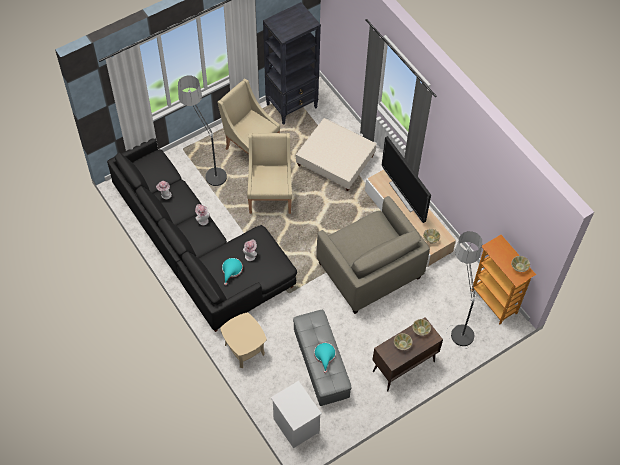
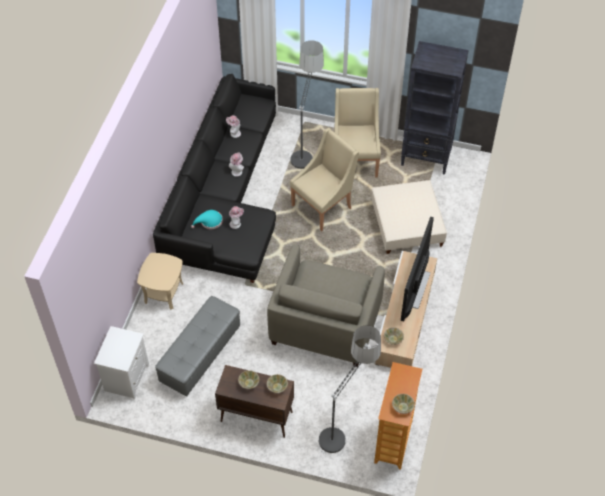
camera: 50 degrees right, 5 degrees down
(325, 356) = (195, 342): turquoise hat -> none

